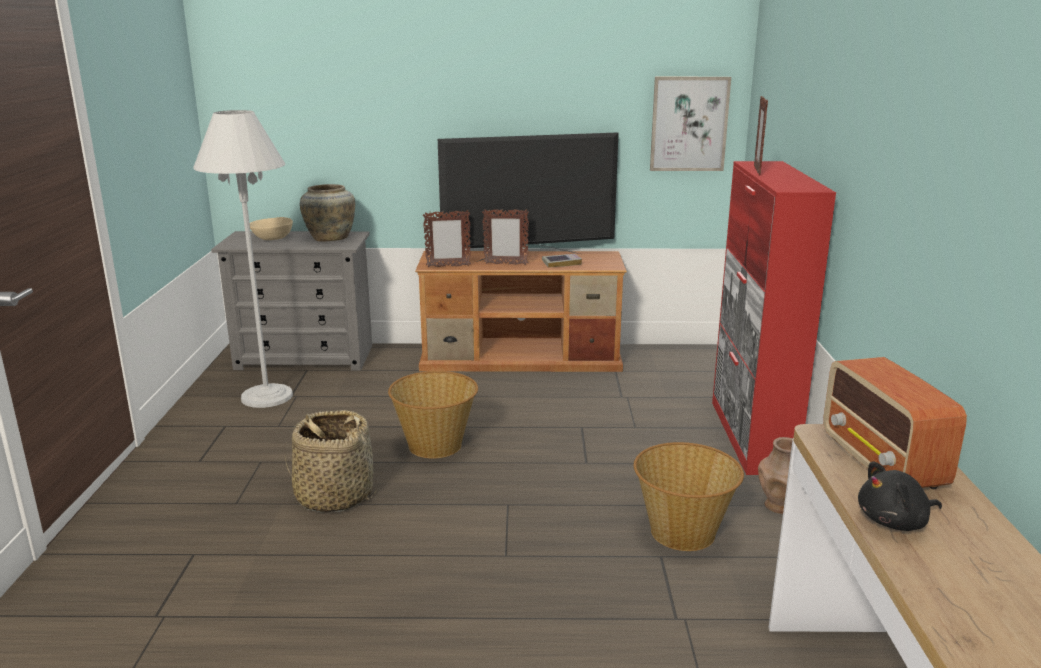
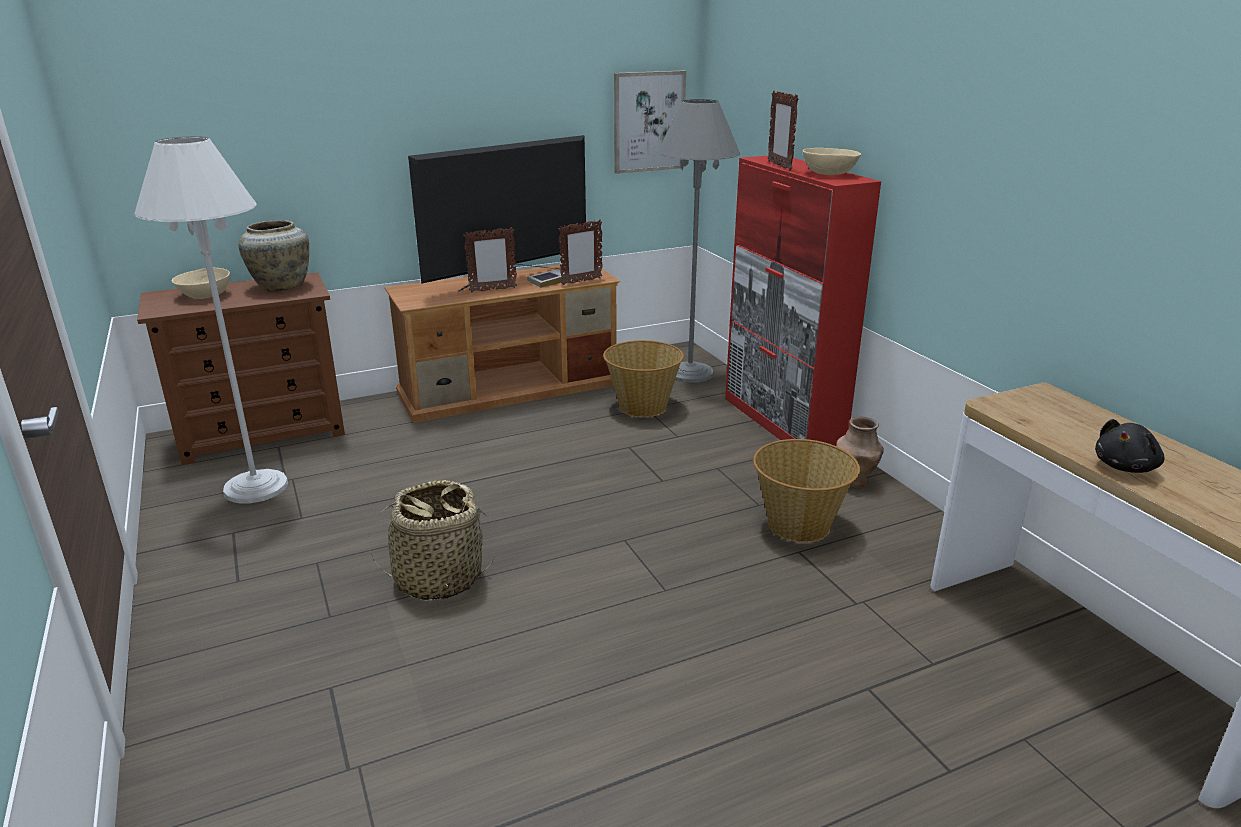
camera: 25 degrees left, 5 degrees up
(305, 357) = (263, 432): grey dresser -> brown dresser
(435, 445) = (500, 497): basket -> basket (642, 406)
(448, 266) = (433, 301): picture frame -> picture frame (581, 281)
(698, 373) = (690, 373): none -> grey floor lamp
(794, 181) = (829, 173): none -> beige bowl
(882, 462) = (1061, 419): radio -> none

